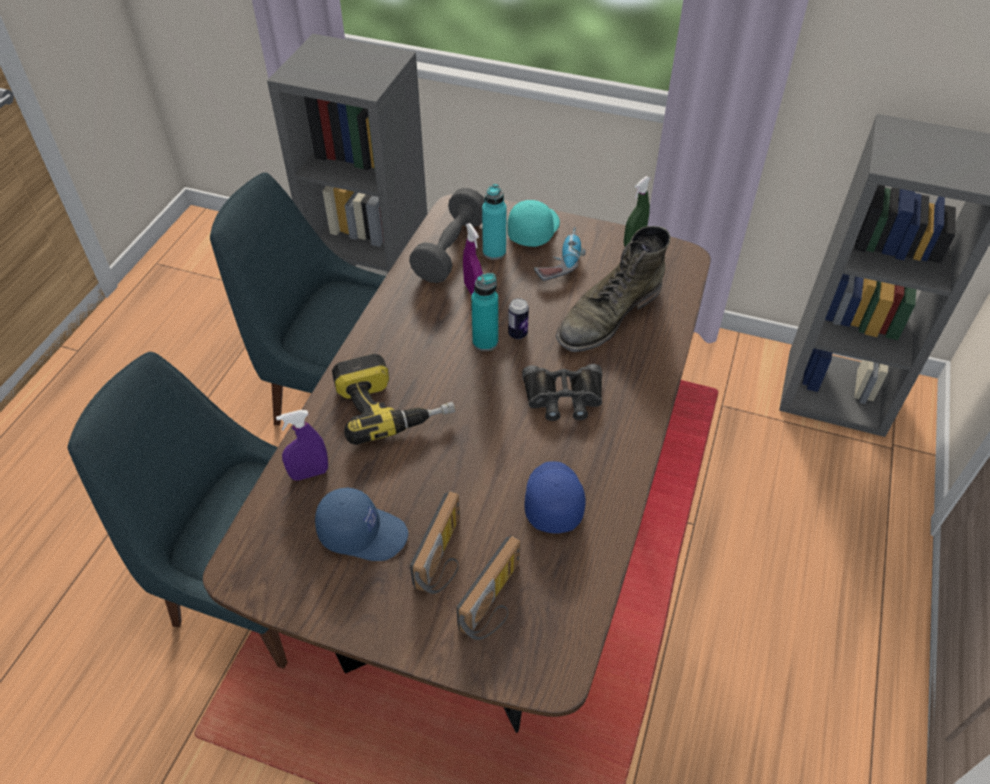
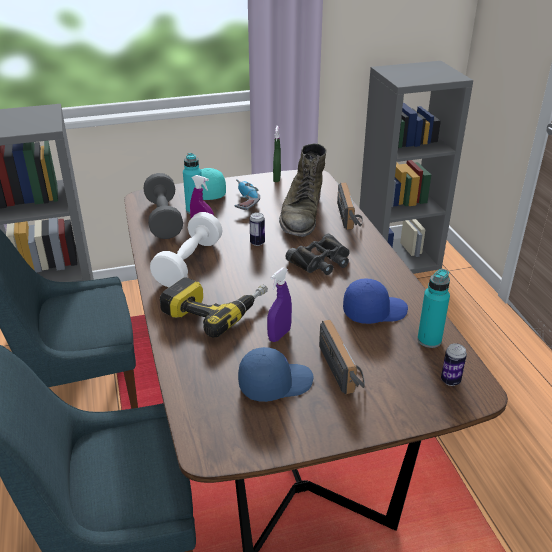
camera: 35 degrees left, 15 degrees down
(309, 473) = (198, 370): purple spray bottle -> purple spray bottle (279, 335)
(421, 328) = (189, 263): none -> white dumbbell
(485, 342) = (241, 254): turquoise bottle -> turquoise bottle (429, 340)
(496, 602) = (402, 375): radio -> radio (350, 217)
(540, 641) = (450, 380): none -> can
(552, 500) = (374, 311): blue cap -> blue cap turned 105 degrees clockwise

